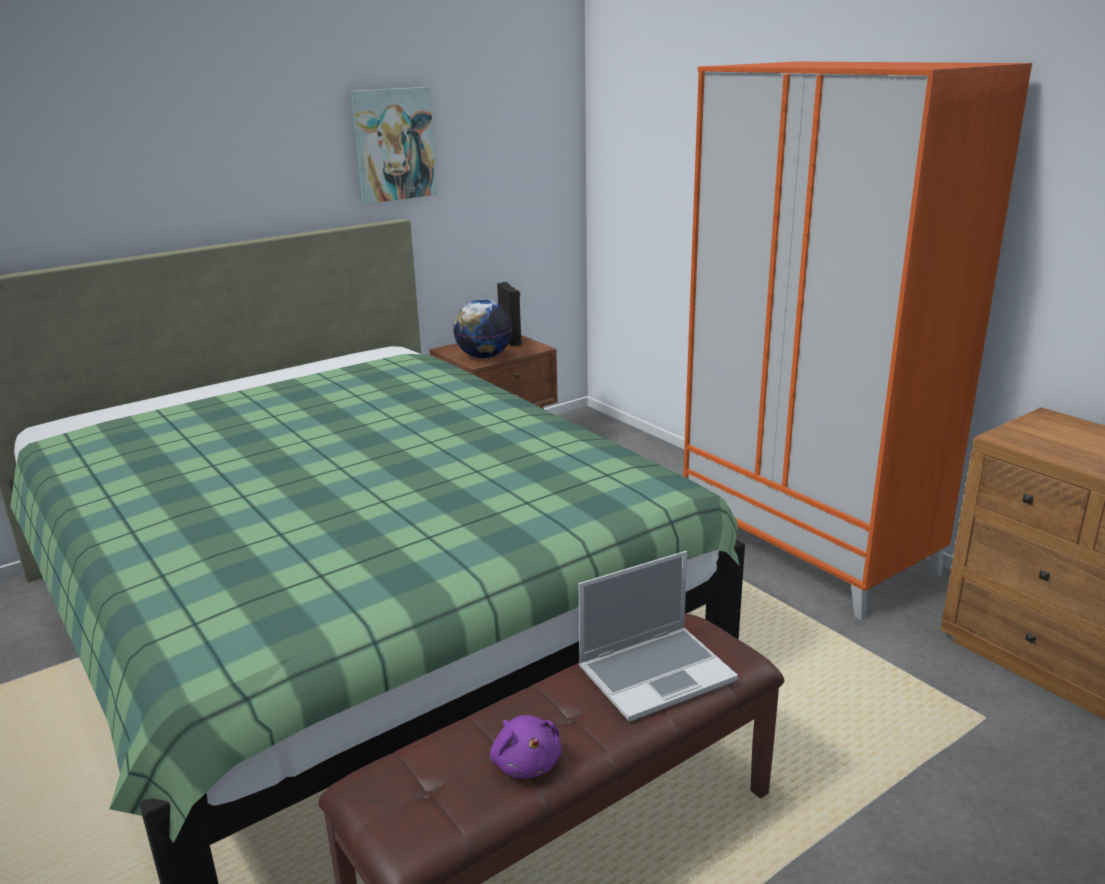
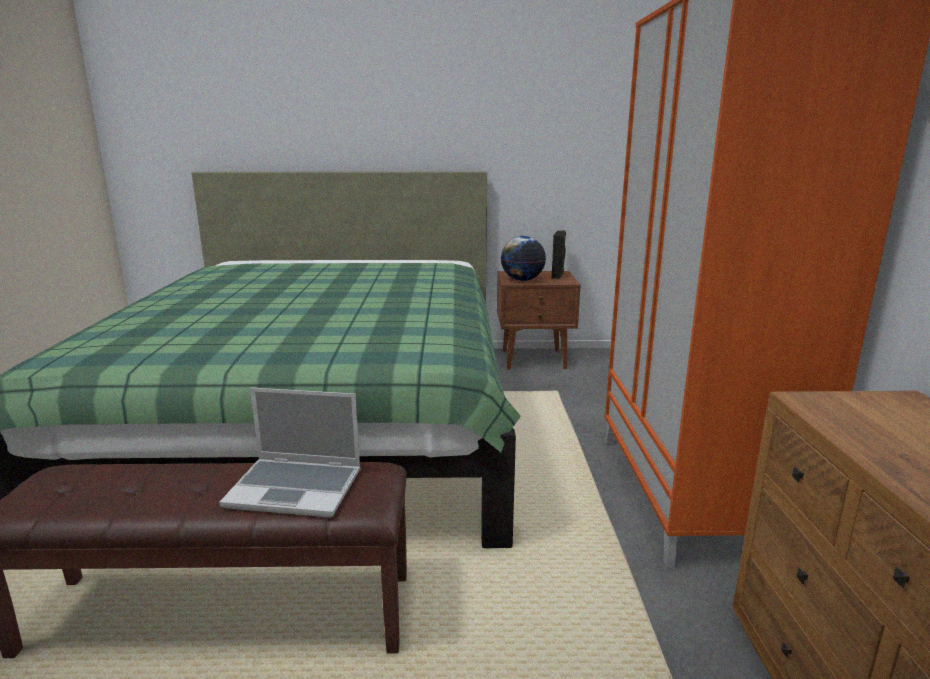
camera: 35 degrees right, 5 degrees down
(393, 144) = (485, 117): picture -> none
(526, 762) = (132, 501): purple plush toy -> none

